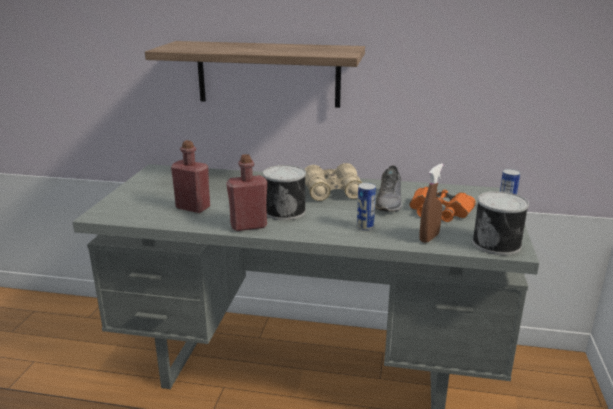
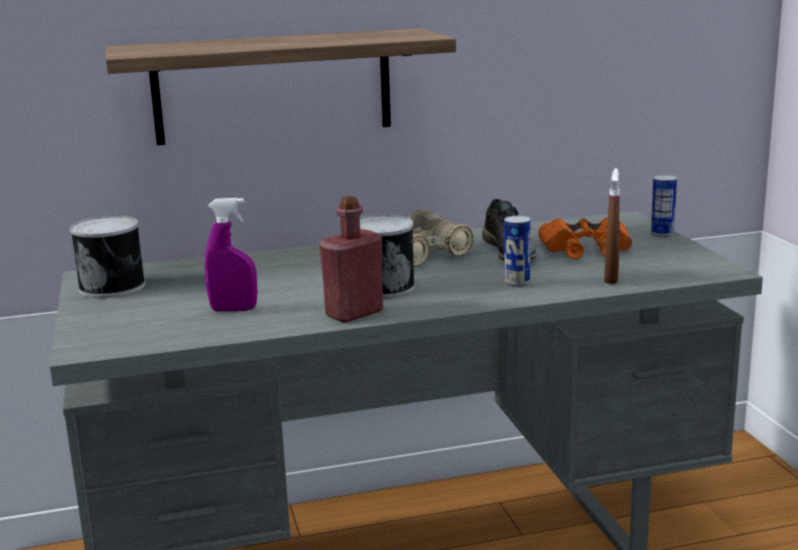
camera: 25 degrees left, 5 degrees down
(193, 207) = (233, 310): red bottle -> purple spray bottle
(497, 243) = (696, 268): can -> can (114, 286)

